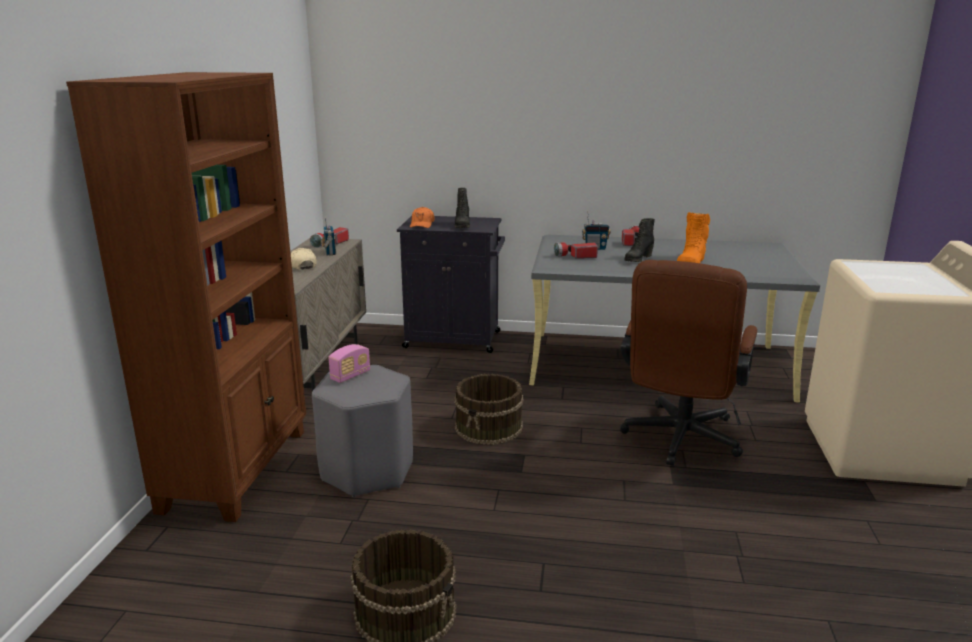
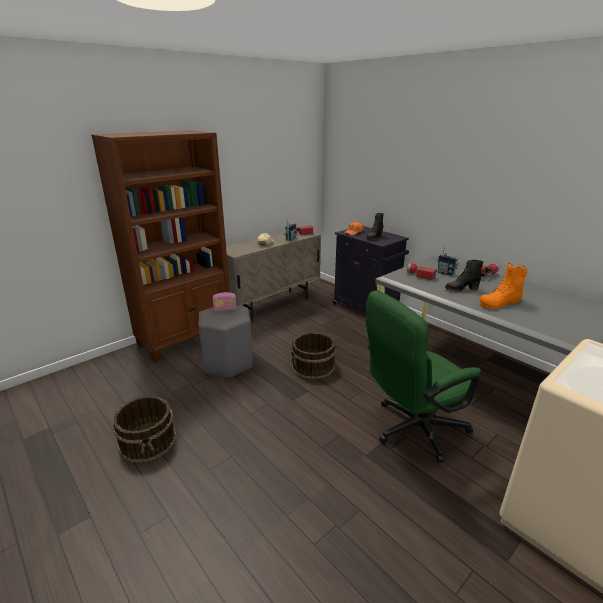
camera: 40 degrees right, 5 degrees up
(679, 441) = (412, 429): brown office chair -> green office chair

